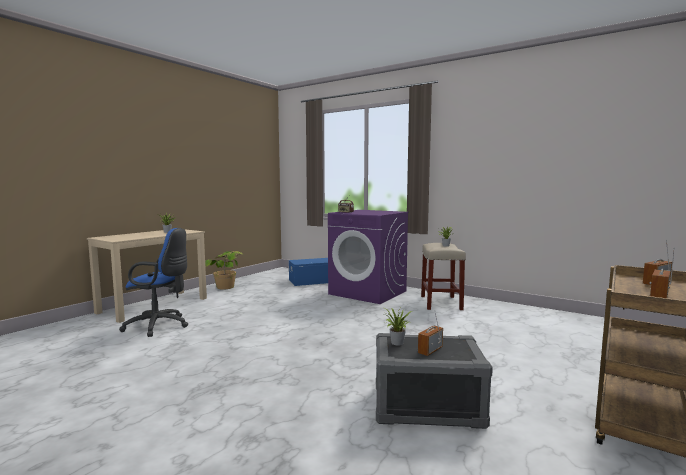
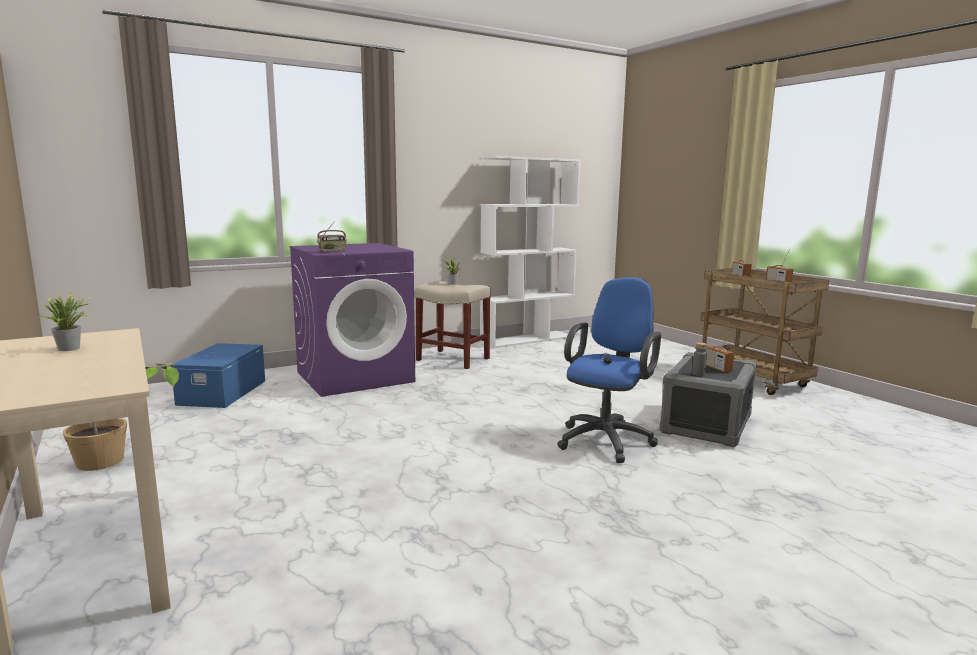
camera: 65 degrees left, 5 degrees up
(160, 326) = (282, 550): blue office chair -> blue office chair (607, 439)
(396, 343) = (698, 374): potted plant -> grey bottle
(540, 311) = (527, 339): none -> white bookcase

